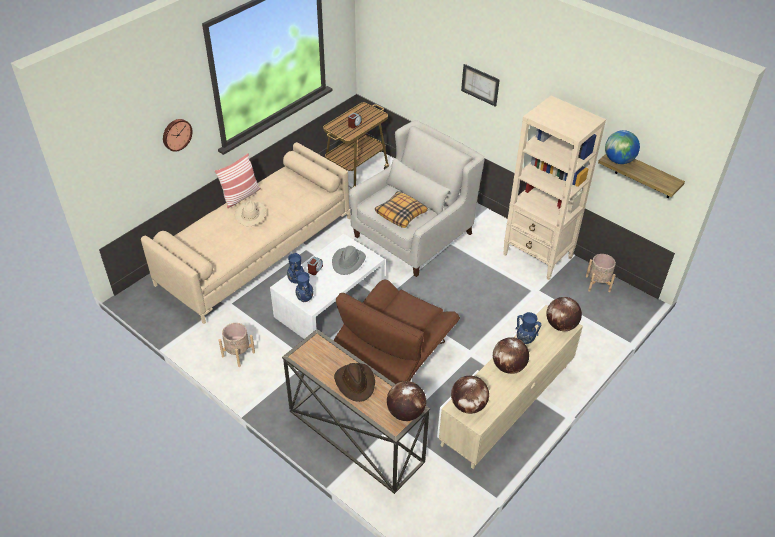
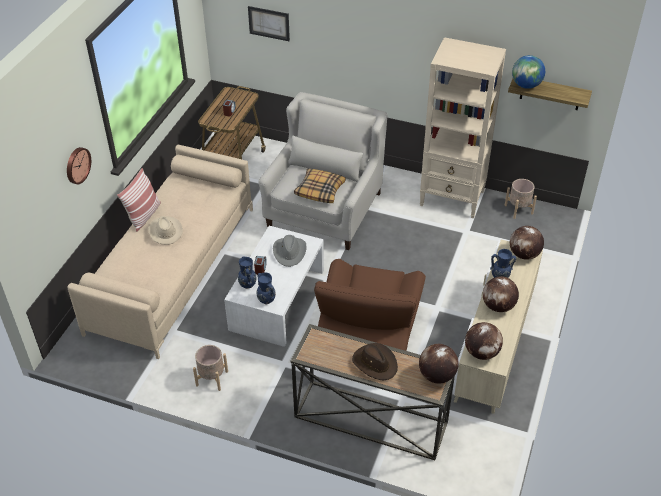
camera: 20 degrees left, 0 degrees up
(480, 84) = (361, 42): picture -> picture (269, 23)

